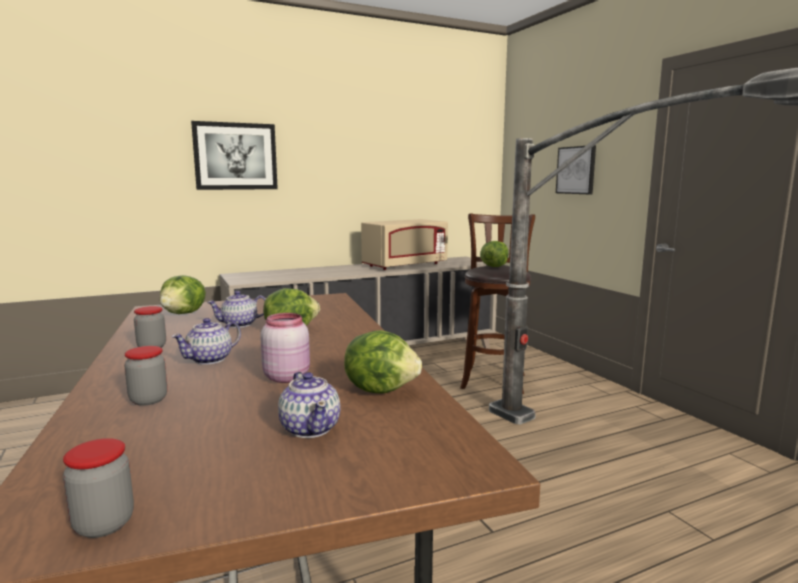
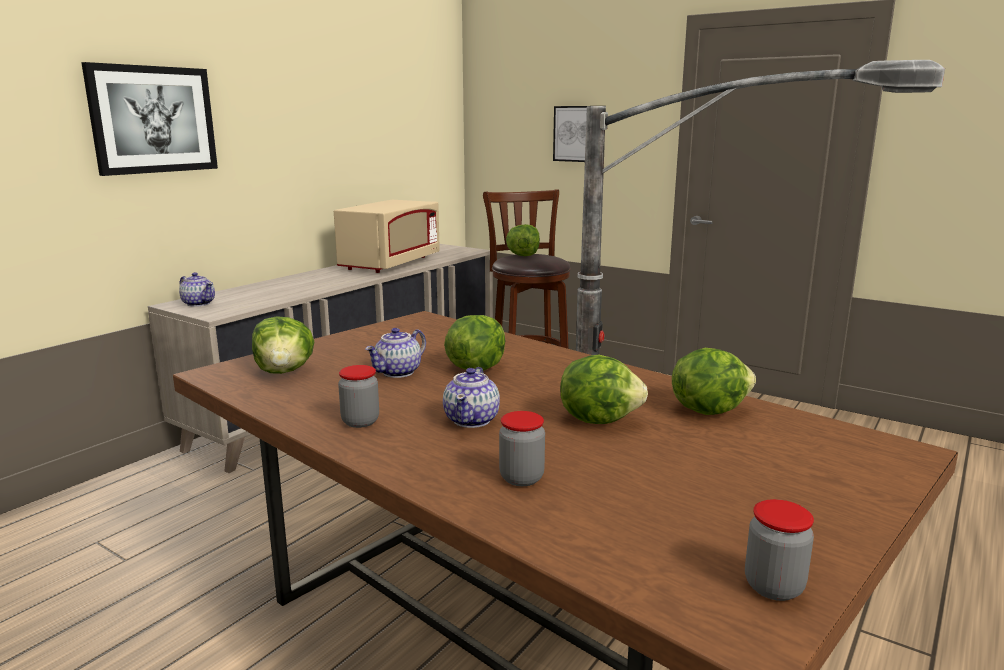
camera: 30 degrees left, 5 degrees up
(287, 377) = (599, 419): pink jar -> lettuce
(310, 428) = (734, 459): teapot -> teapot (198, 303)

